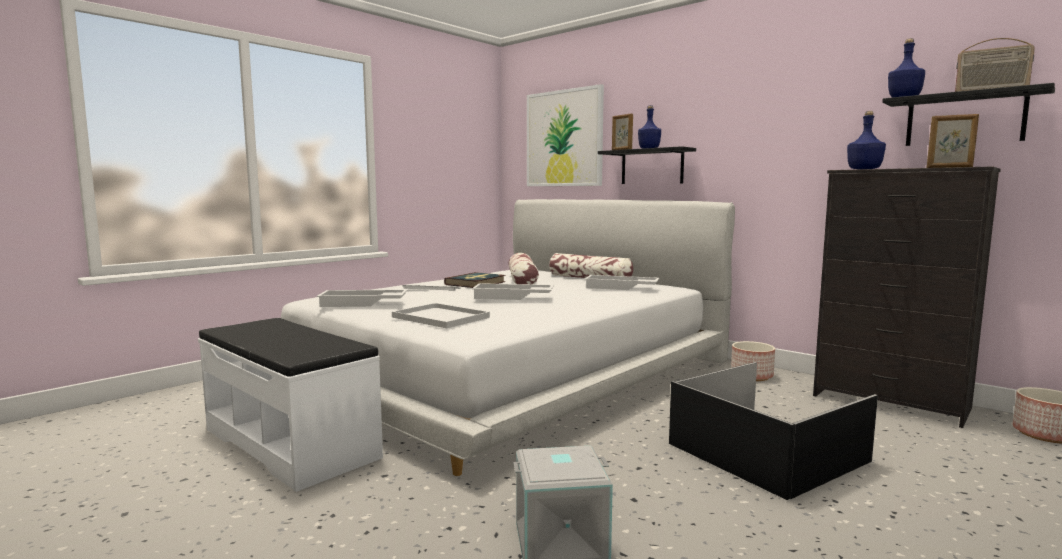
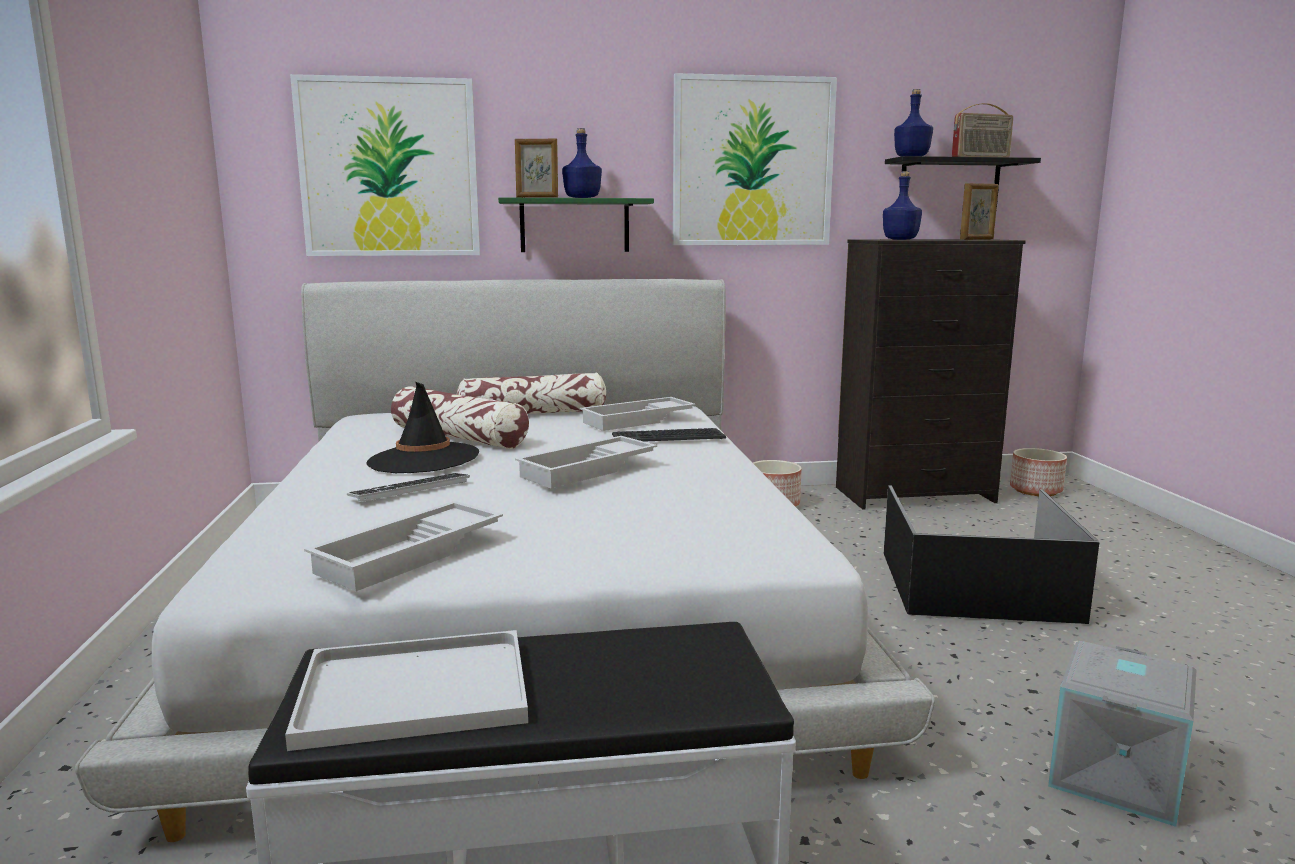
camera: 50 degrees left, 5 degrees up
(438, 317) = (643, 536): white tray -> white tray (410, 693)
(475, 283) = (423, 459): book -> black hat
(606, 295) = (668, 436): none -> keyboard
(652, 167) = (574, 225): black shelf -> green shelf
(771, 116) = (752, 162): none -> picture

